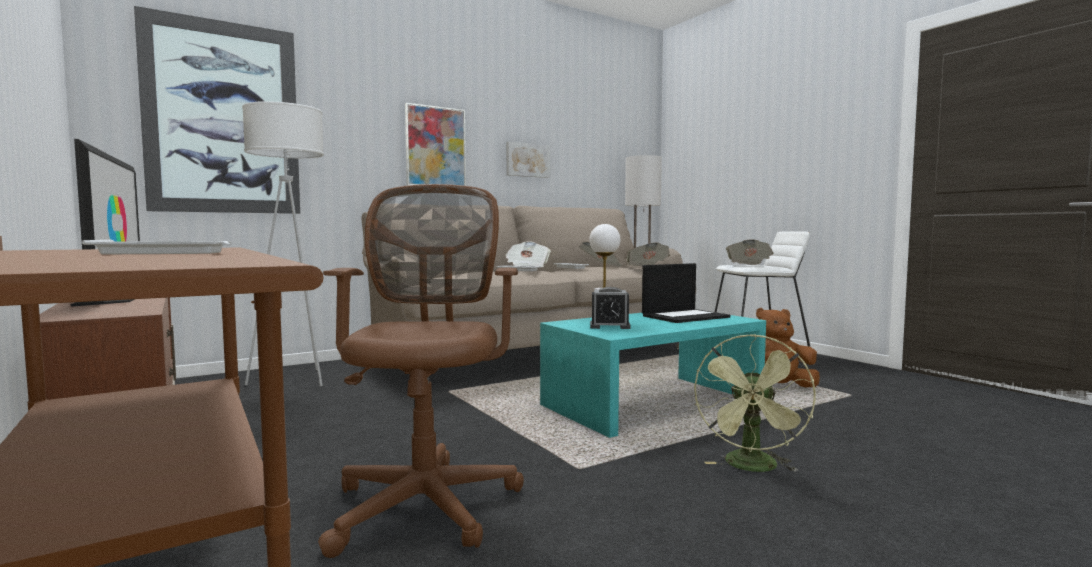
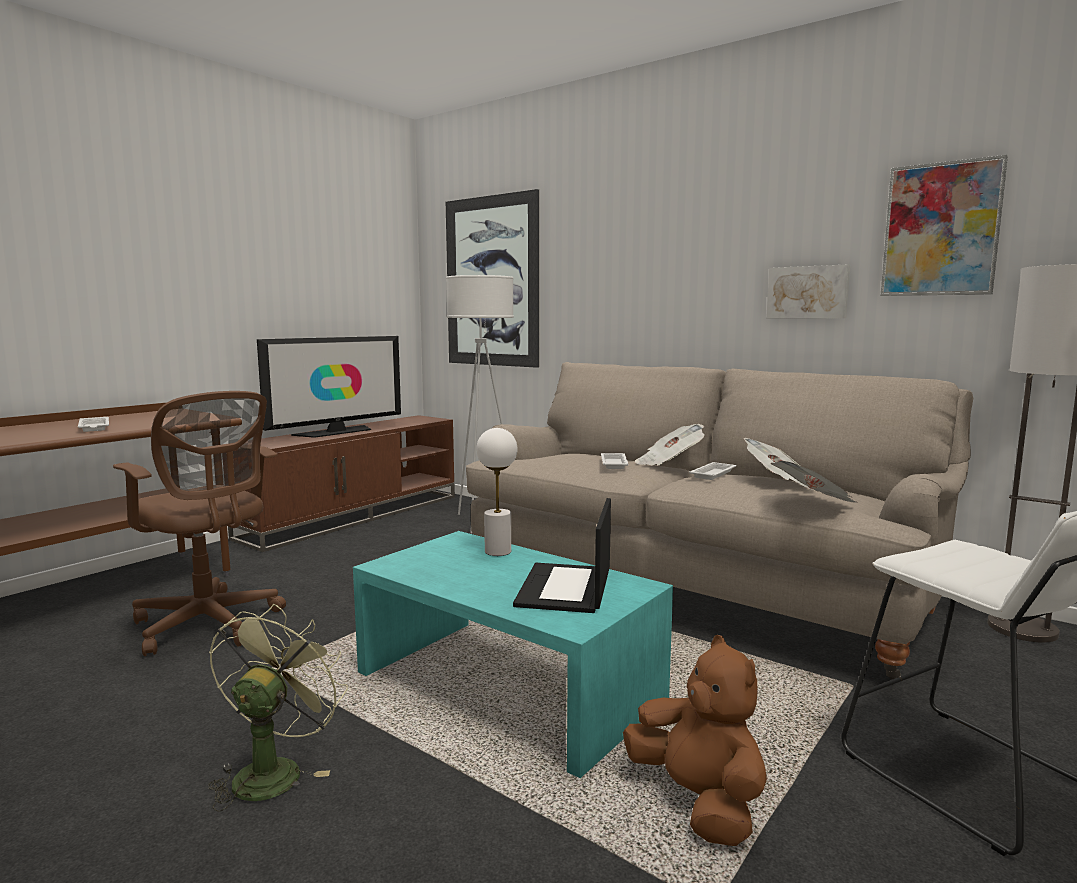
camera: 70 degrees right, 5 degrees up
(427, 501) = (209, 625): brown office chair -> brown office chair turned 60 degrees clockwise
(435, 147) = (669, 287): picture -> picture (941, 229)
(609, 326) = (445, 558): alarm clock -> none
(685, 316) = (565, 588): laptop -> laptop turned 60 degrees clockwise
(749, 265) = (958, 558): newspaper -> none
(753, 468) = (273, 770): green fan -> green fan turned 105 degrees clockwise

